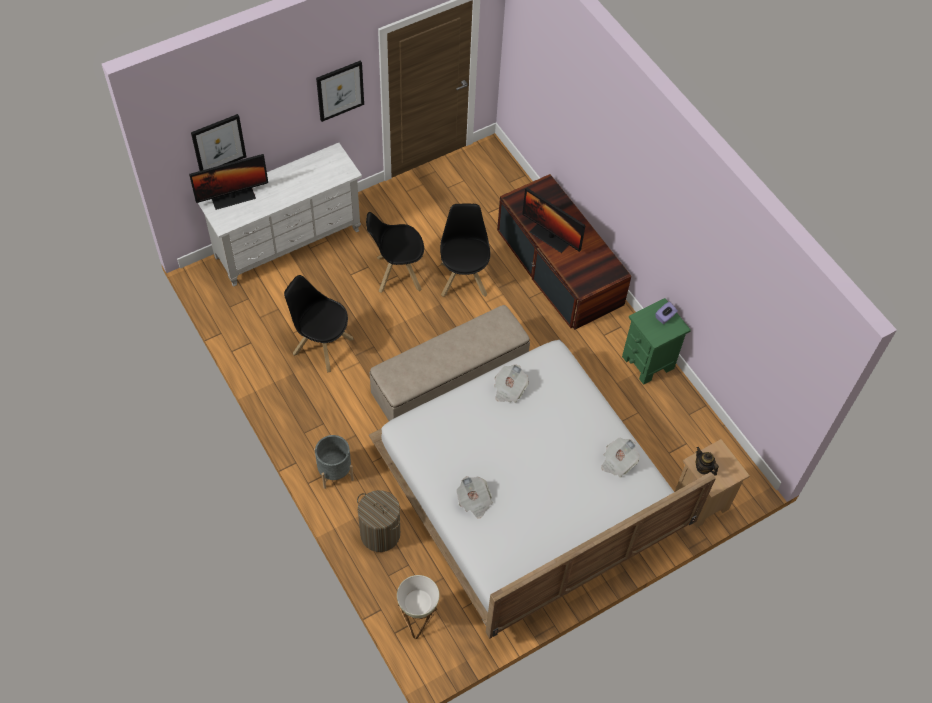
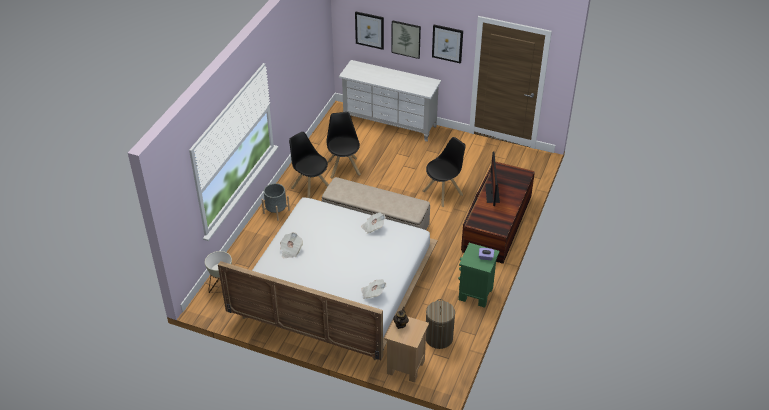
camera: 55 degrees right, 15 degrees down
(233, 197) = (366, 68): monitor -> none
(277, 121) = (406, 39): none -> picture
(380, 533) = (256, 247): laundry basket -> laundry basket (439, 338)
(397, 273) = (417, 168): black chair -> black chair (310, 187)

